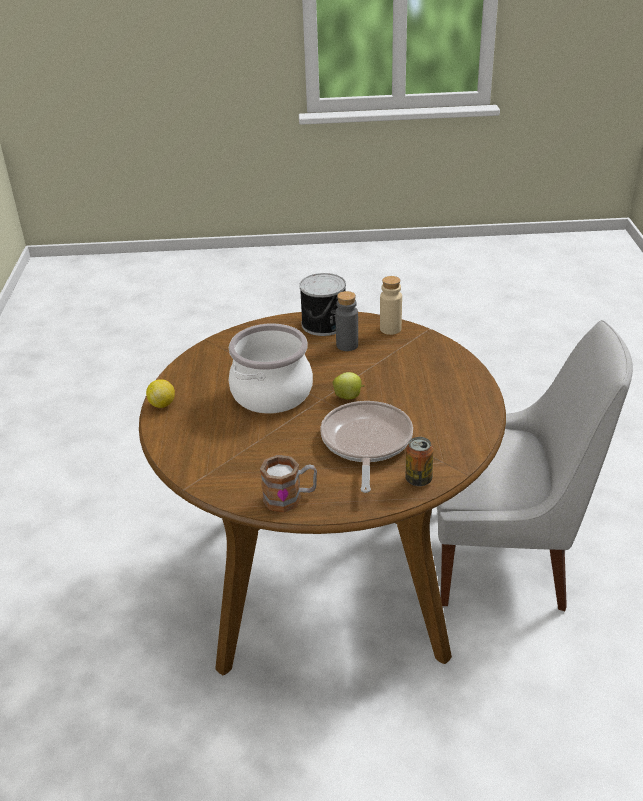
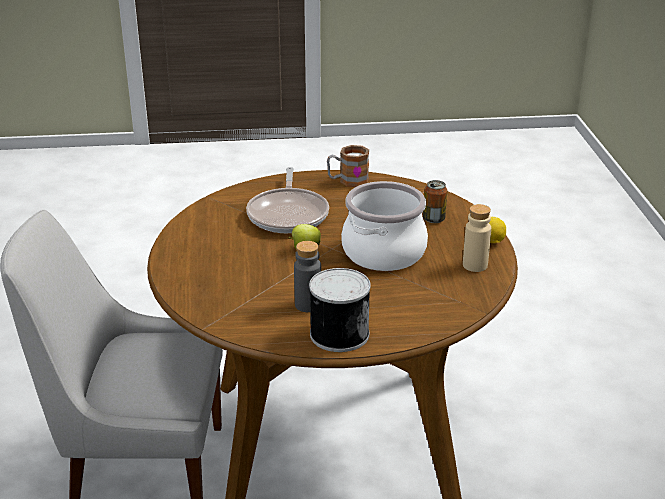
camera: 175 degrees right, 5 degrees down
(390, 329) = (253, 327): beige bottle -> beige bottle (475, 265)
(418, 479) = (247, 192): can -> can (434, 219)

